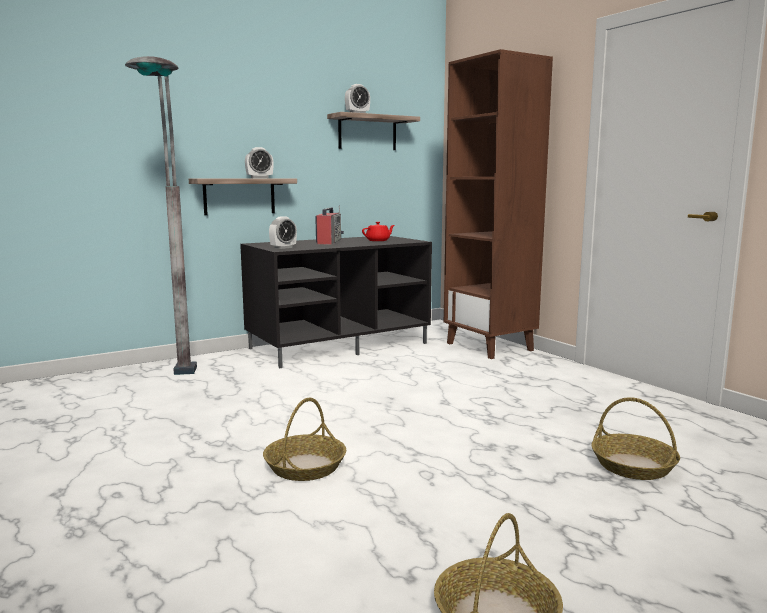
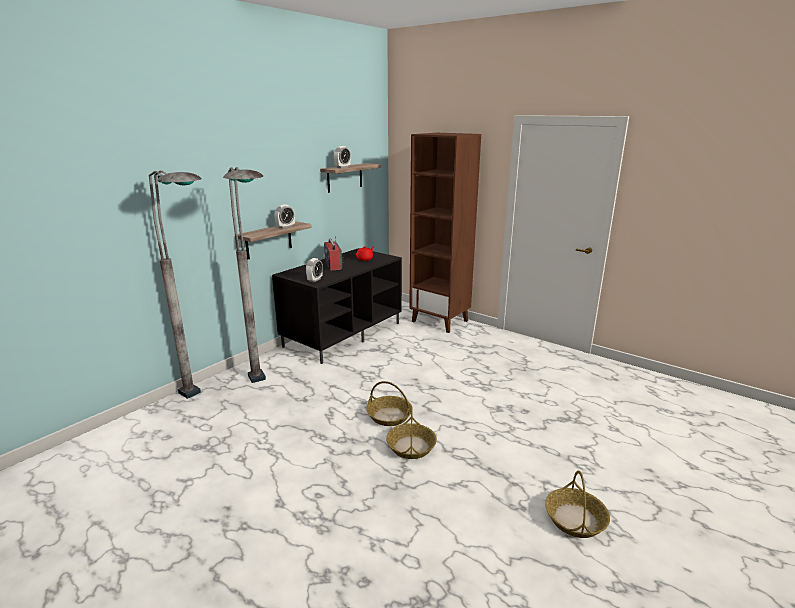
camera: 20 degrees left, 10 degrees up
(101, 386) = (208, 404): none -> grey floor lamp
(634, 466) = (575, 407): basket -> basket (389, 416)

